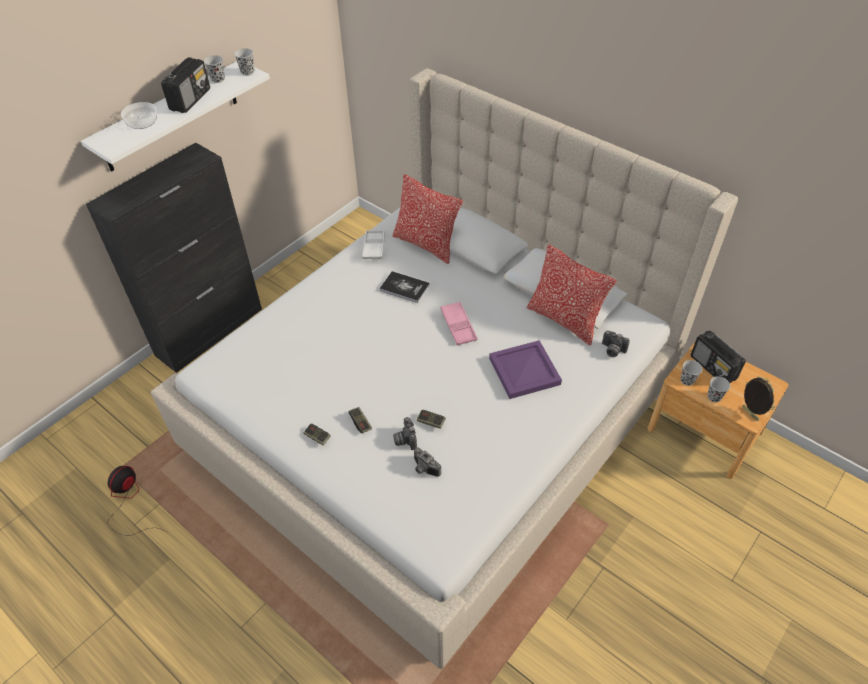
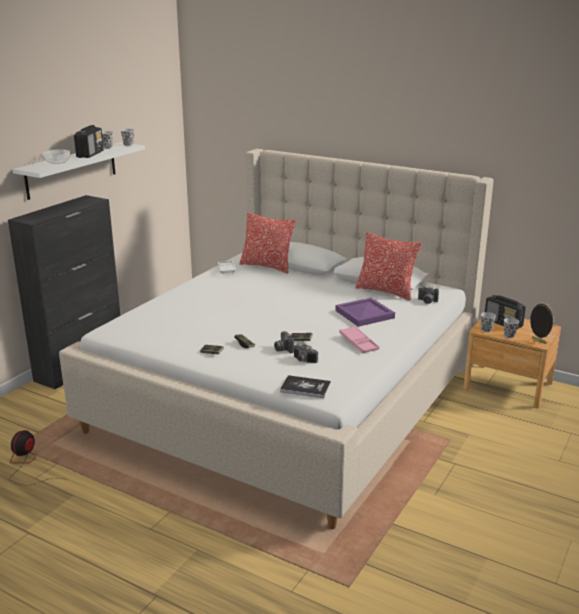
camera: 10 degrees left, 25 degrees down
(404, 287) = (257, 285): book -> book (305, 387)
(458, 326) = (306, 298): pink tray -> pink tray (358, 343)

